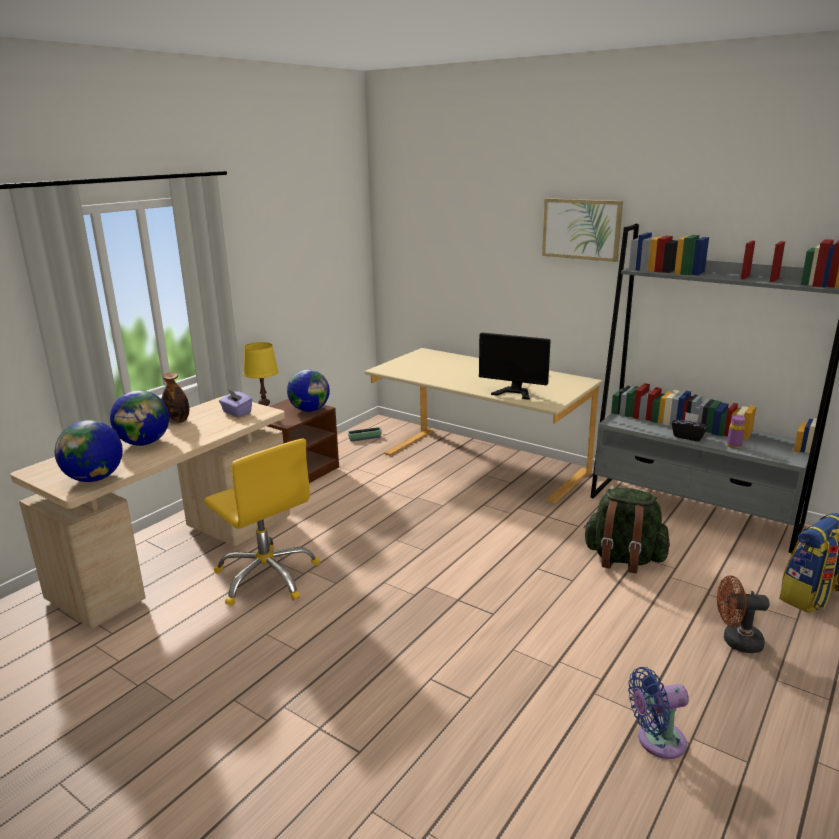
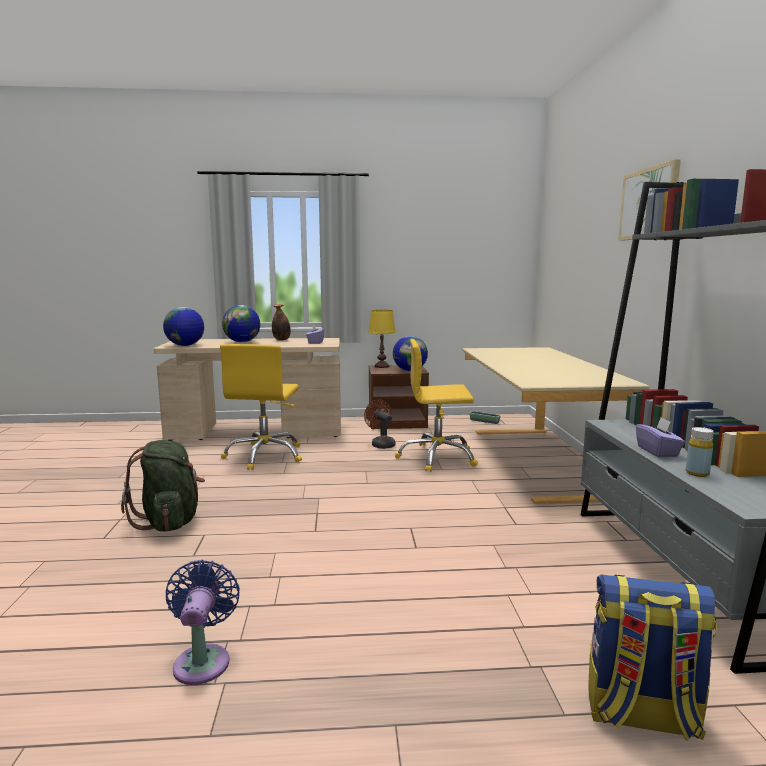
camera: 50 degrees right, 10 degrees down
(415, 496) = (437, 457): none -> yellow office chair
(517, 389) = (537, 373): monitor -> none
(623, 559) = (496, 561): green backpack -> green backpack (169, 522)
(656, 741) = (203, 660): blue fan -> blue fan turned 45 degrees clockwise
(688, 437) = (658, 452): black tissue box -> purple tissue box
(734, 446) = (697, 473): purple bottle -> yellow bottle
(736, 641) = (439, 671): brown fan -> brown fan (381, 444)

